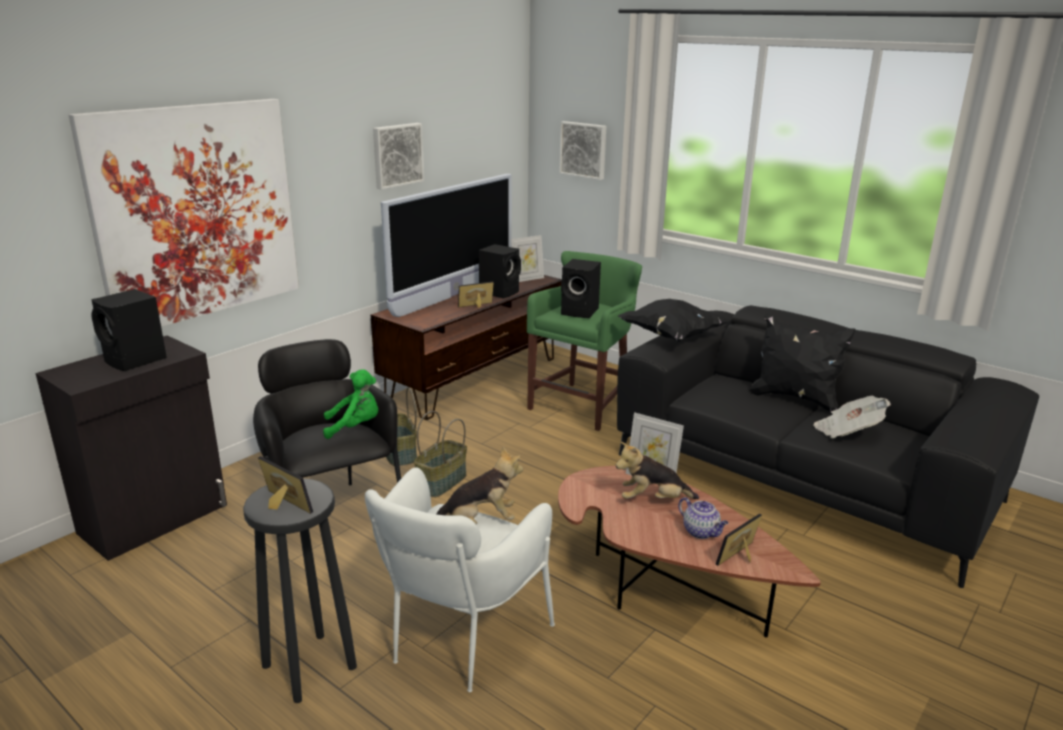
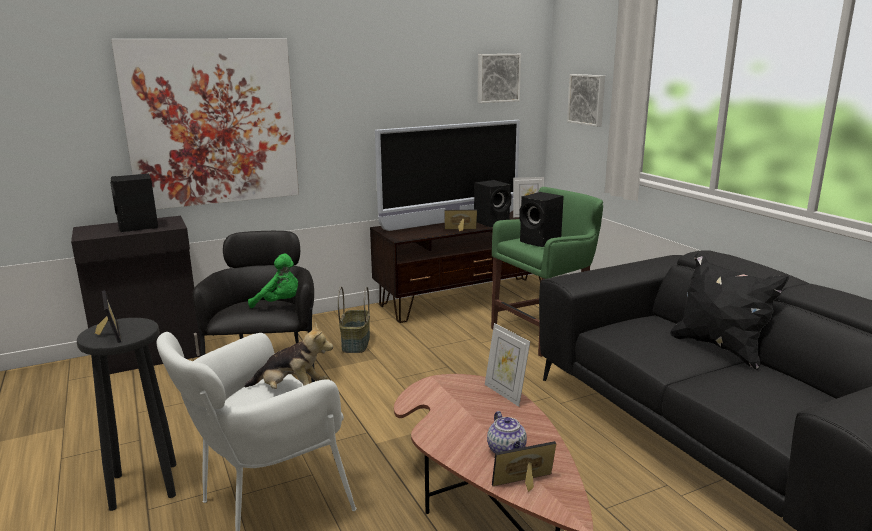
camera: 25 degrees right, 5 degrees down
(397, 155) = (403, 94): picture -> picture (497, 78)
(442, 483) = (368, 372): basket -> none
(653, 500) = (487, 412): plush toy -> none
(671, 336) = (606, 269): black pillow -> none
(847, 432) = (752, 389): newspaper -> none

